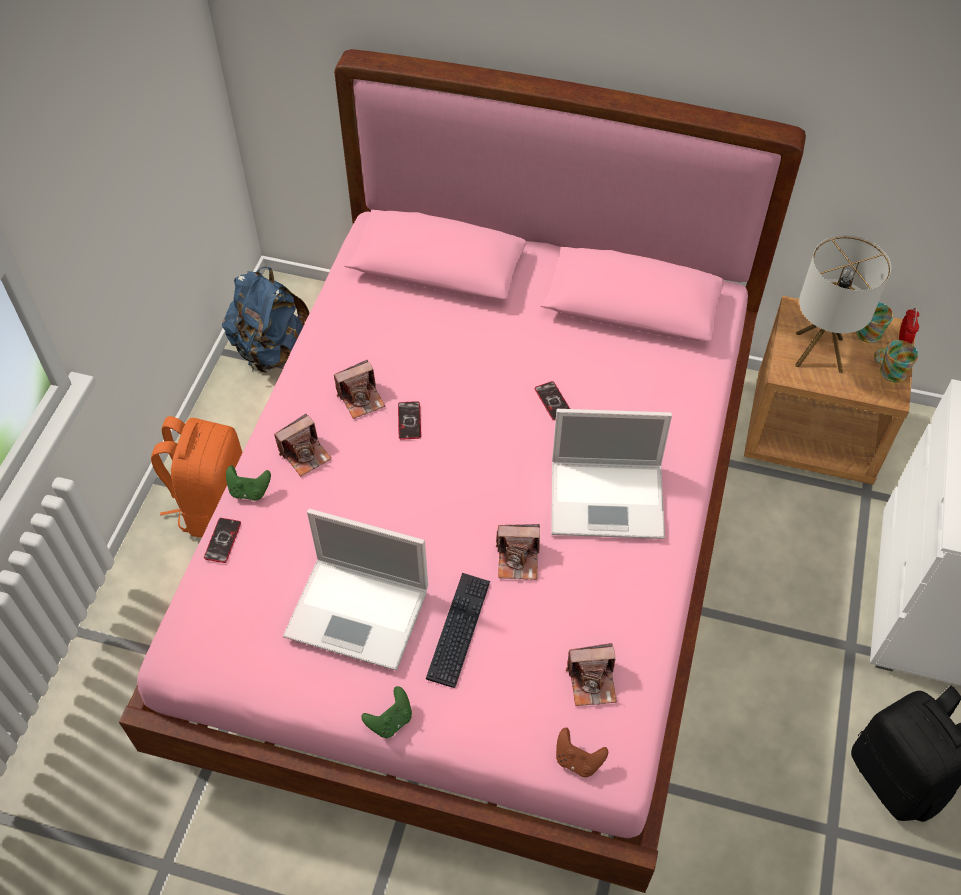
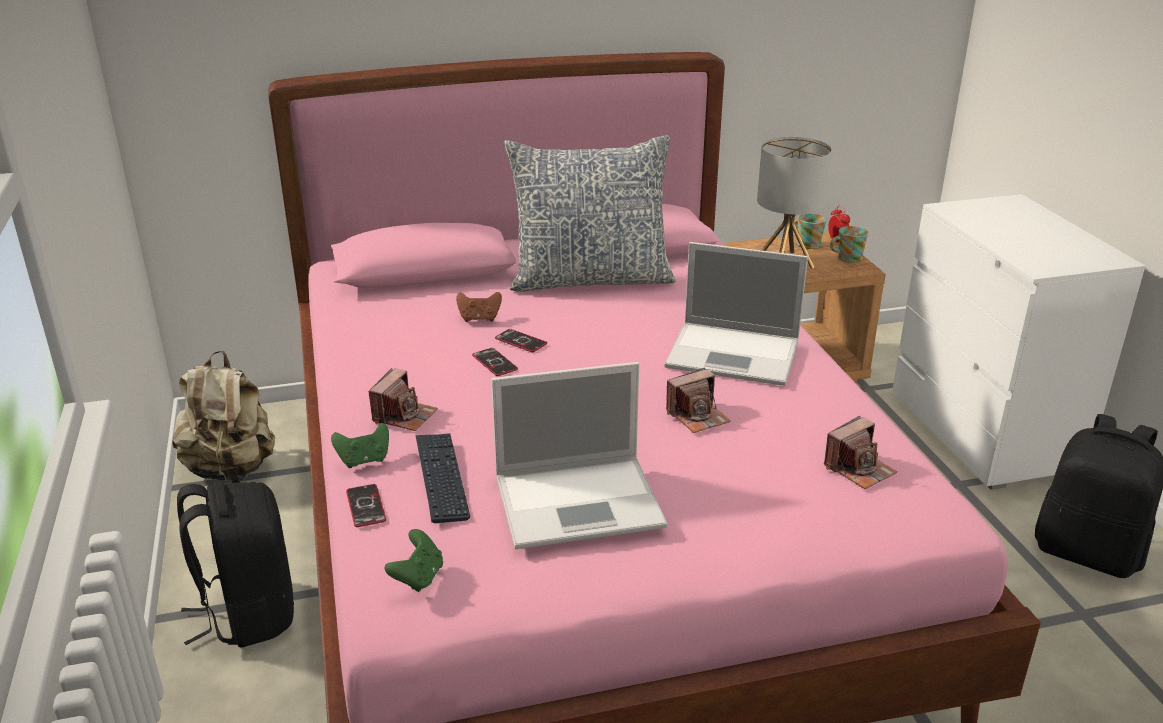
camera: 30 degrees left, 25 degrees down
(213, 505) = (248, 614): orange backpack -> black backpack
(272, 351) = (231, 469): blue backpack -> beige backpack
(361, 399) = (429, 364): camera -> none
(390, 720) = (698, 573): green game controller -> green game controller (418, 577)
(458, 630) = (694, 481): keyboard -> keyboard (441, 478)
(553, 401) = (618, 315): phone -> phone (521, 341)
(568, 336) = (590, 279): none -> pillow
(578, 760) = (910, 527): brown game controller -> brown game controller (479, 319)
(609, 498) = (735, 354): laptop -> laptop turned 45 degrees clockwise

